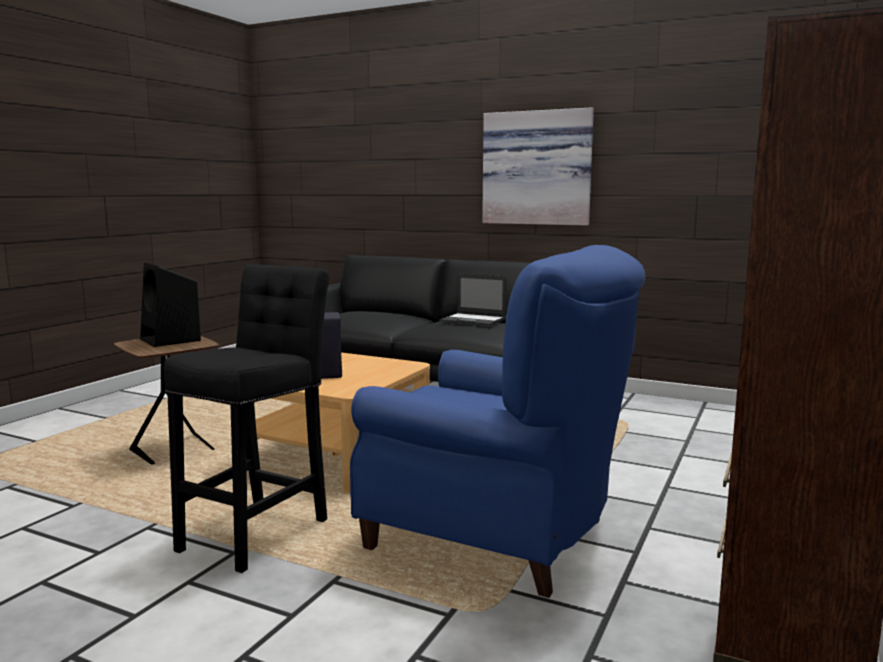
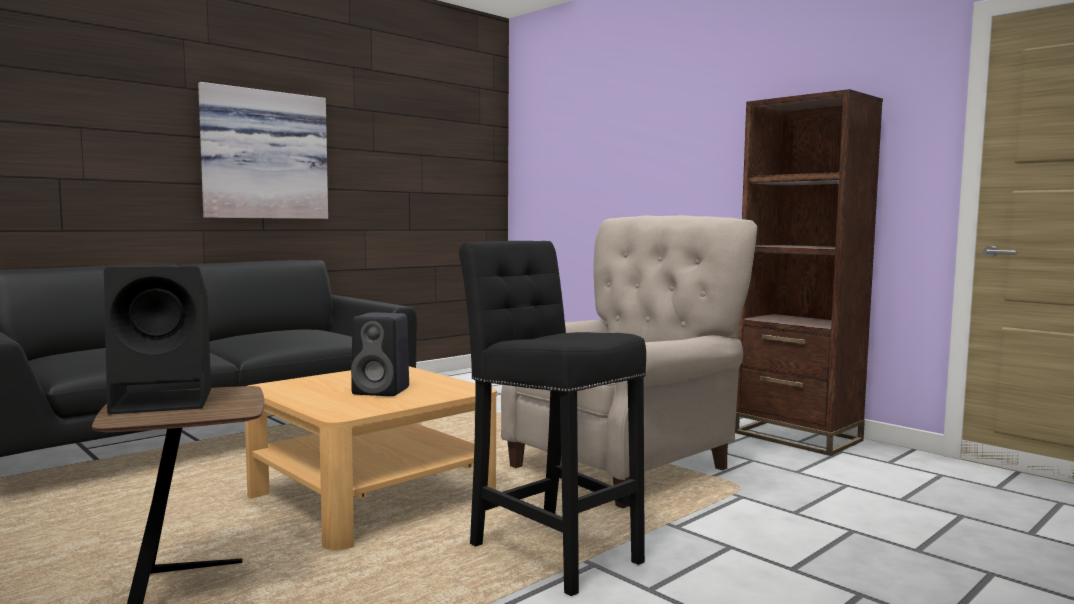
camera: 70 degrees left, 5 degrees down
(474, 320) = (280, 330): laptop -> none
(498, 536) = (626, 466): blue armchair -> beige armchair

